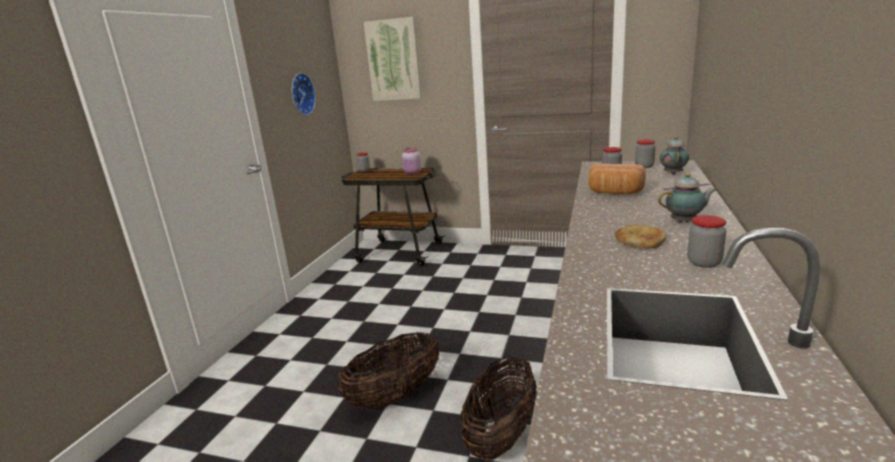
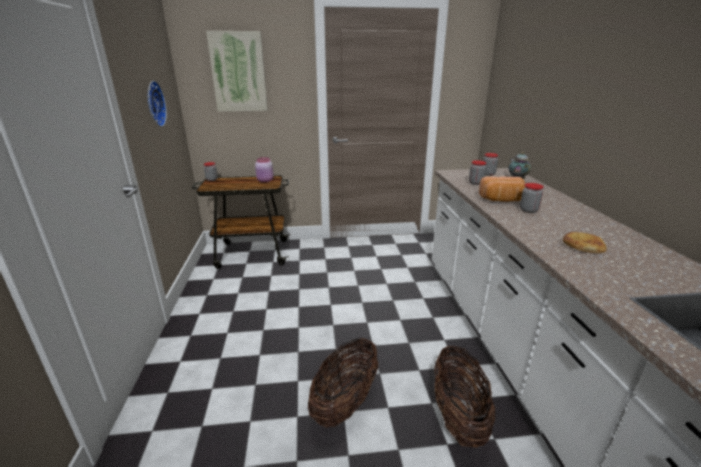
camera: 25 degrees left, 5 degrees up
(685, 222) = (587, 225): teapot -> none
(704, 262) = (652, 262): jar -> jar (528, 210)

